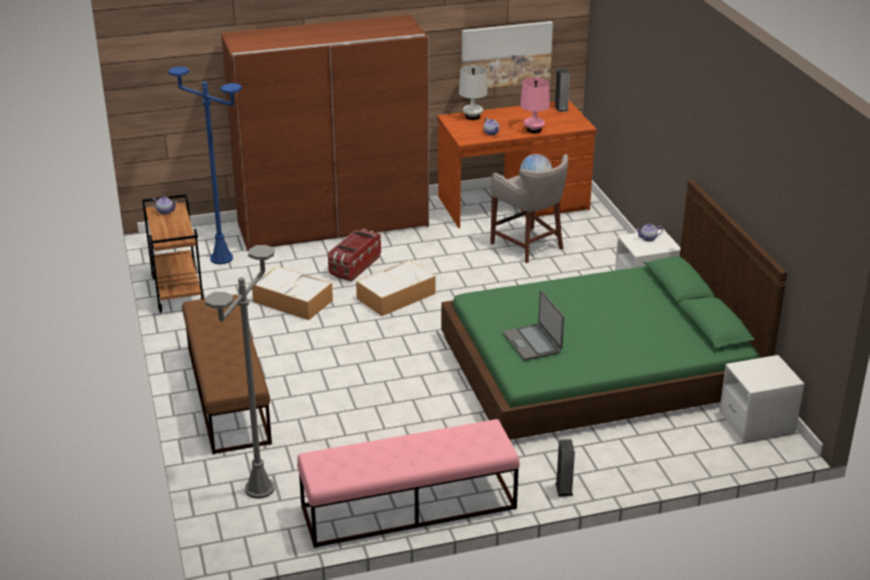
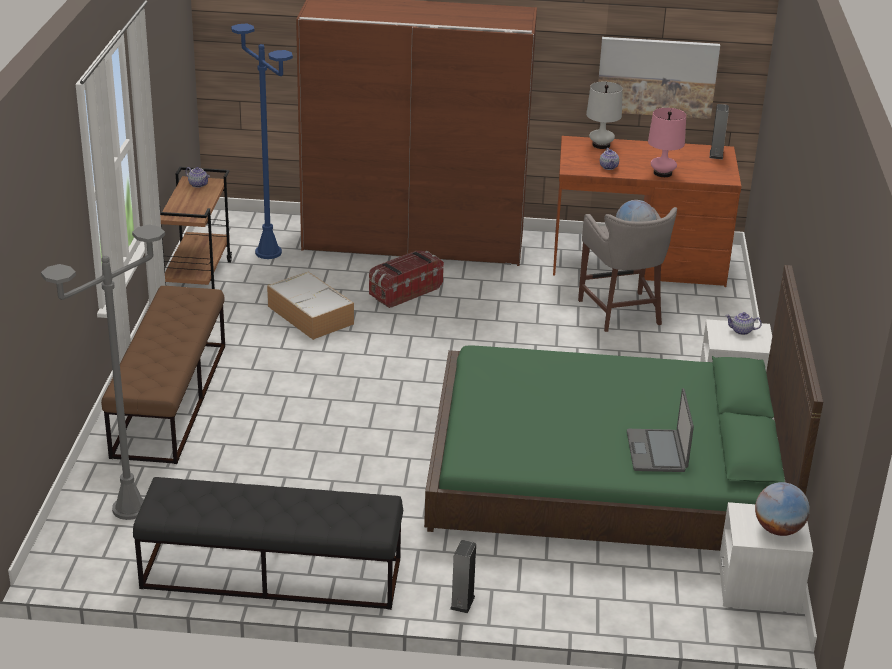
camera: 20 degrees right, 0 degrees up
(396, 295) = (428, 335): storage box -> none
(408, 507) = (271, 573): pink bench -> black bench
(532, 343) = (510, 420): laptop -> laptop (657, 452)
(771, 374) = (778, 529): none -> globe

